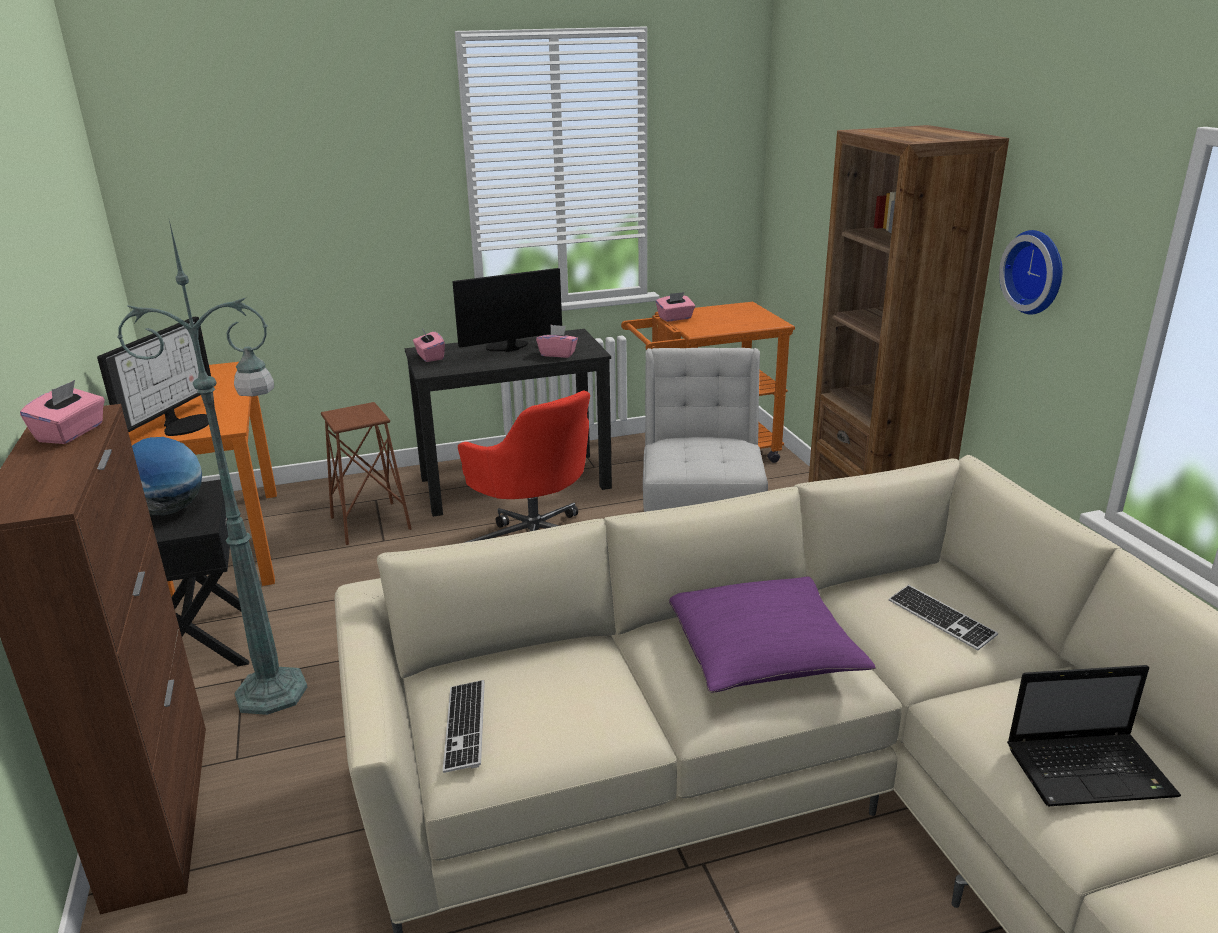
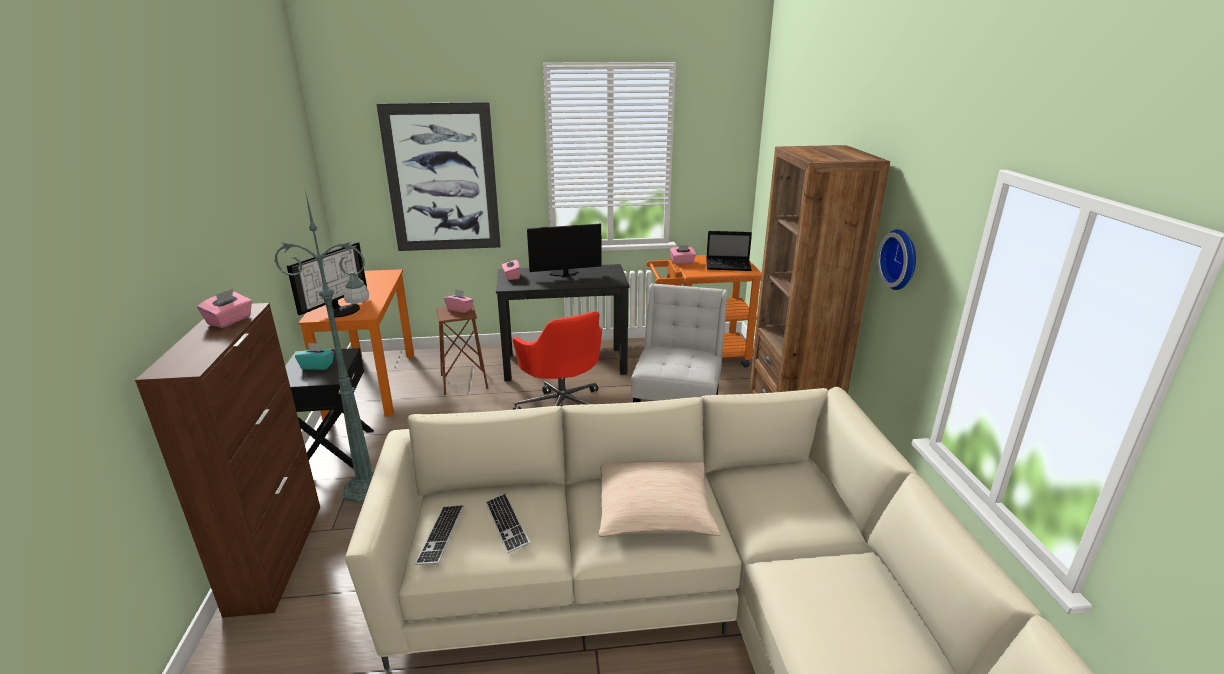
camera: 10 degrees right, 0 degrees up
(168, 511) = (317, 366): globe -> turquoise tissue box
(307, 215) = (442, 179): none -> picture
(558, 354) = (594, 281): pink tissue box -> pink tissue box (460, 309)
(762, 652) = (654, 511): purple pillow -> beige pillow
(941, 619) = (790, 504): keyboard -> keyboard (507, 524)
(1091, 770) = (852, 635): laptop -> laptop (729, 266)

